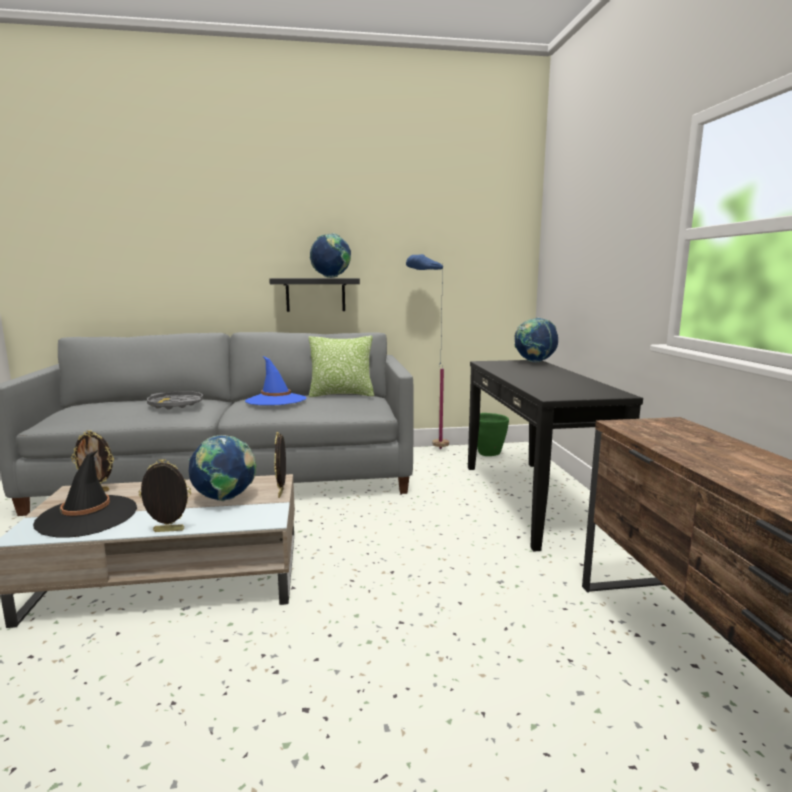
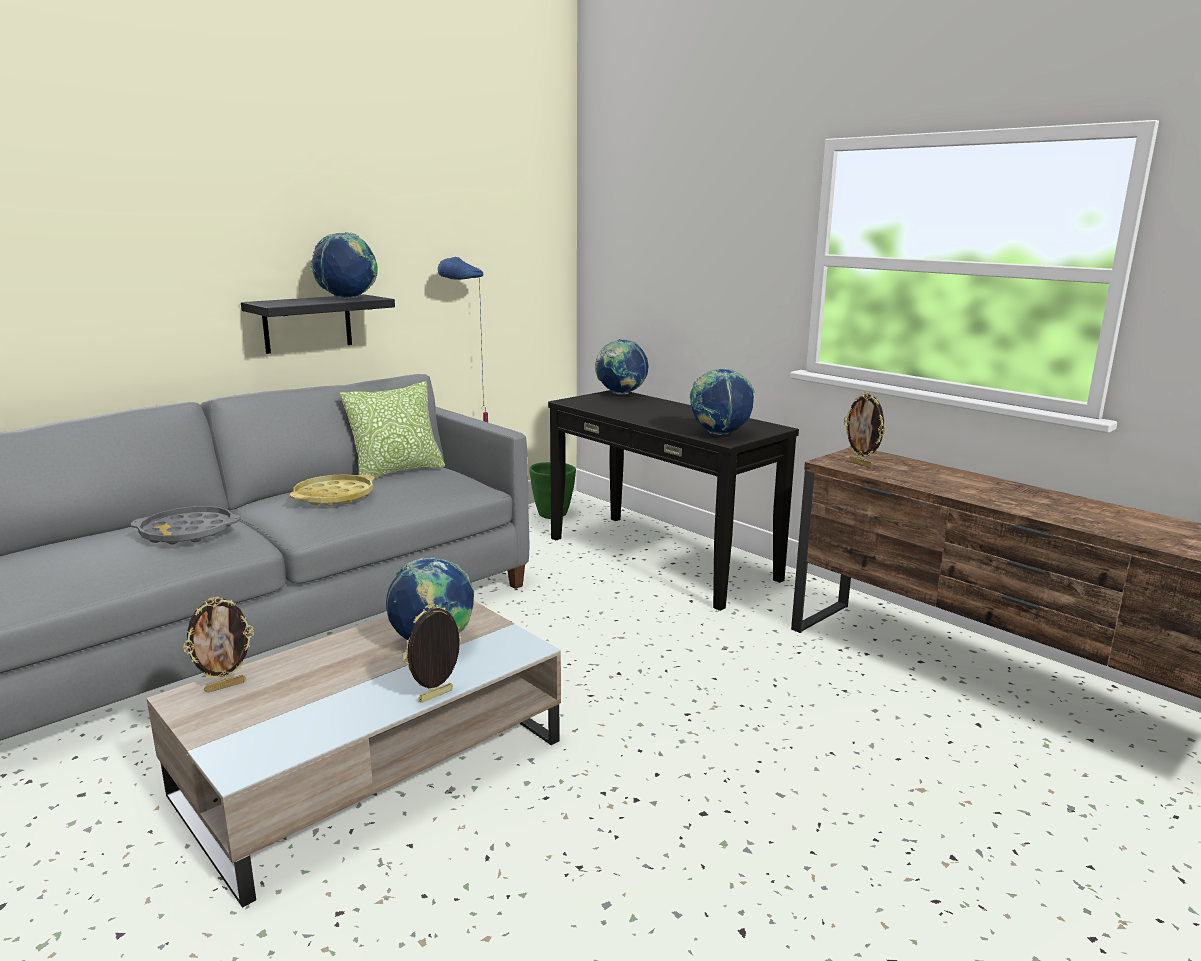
camera: 35 degrees left, 5 degrees up
(87, 516) = (288, 718): black hat -> none
(276, 400) = (334, 497): blue hat -> yellow tray
(282, 493) = (489, 616): picture frame -> picture frame (861, 464)
(554, 392) = (719, 434): none -> globe

